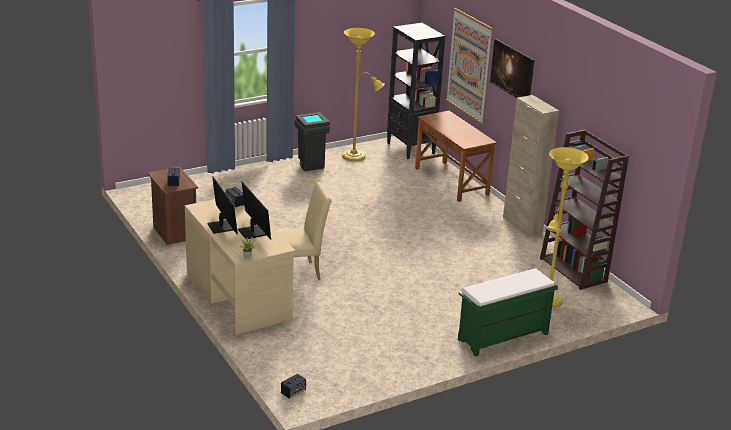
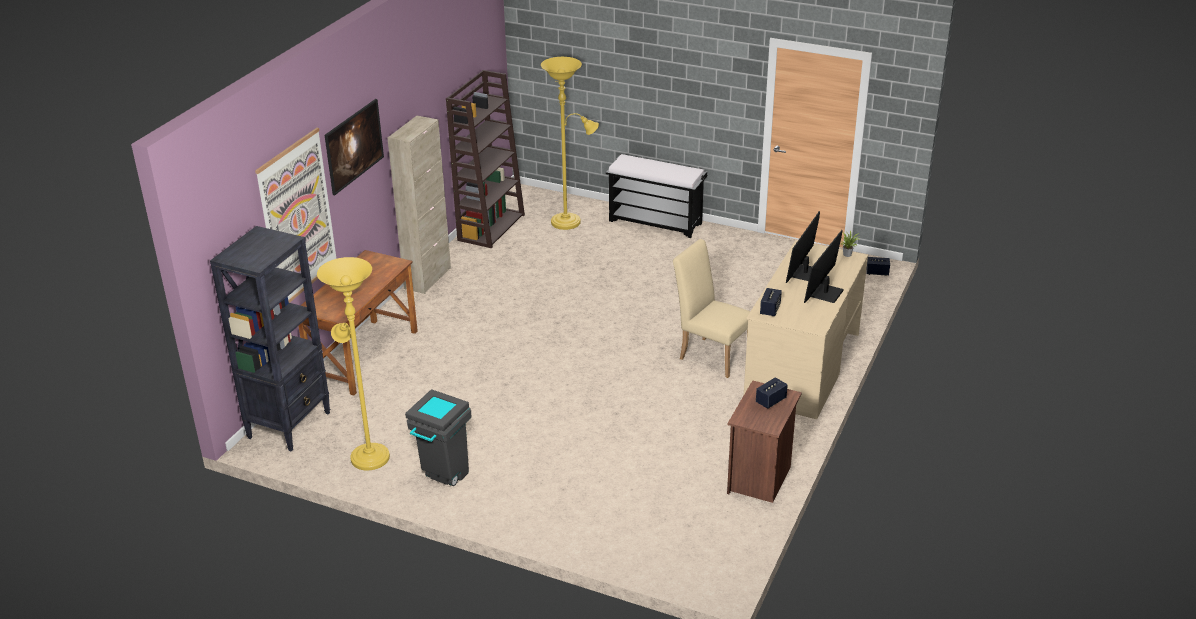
camera: 125 degrees left, 5 degrees up
(502, 337) = (656, 222): green bench -> black bench

